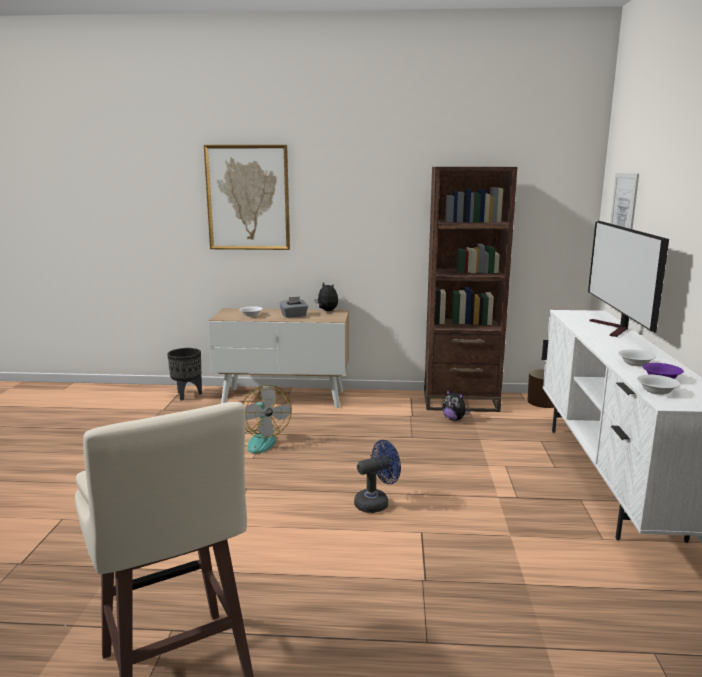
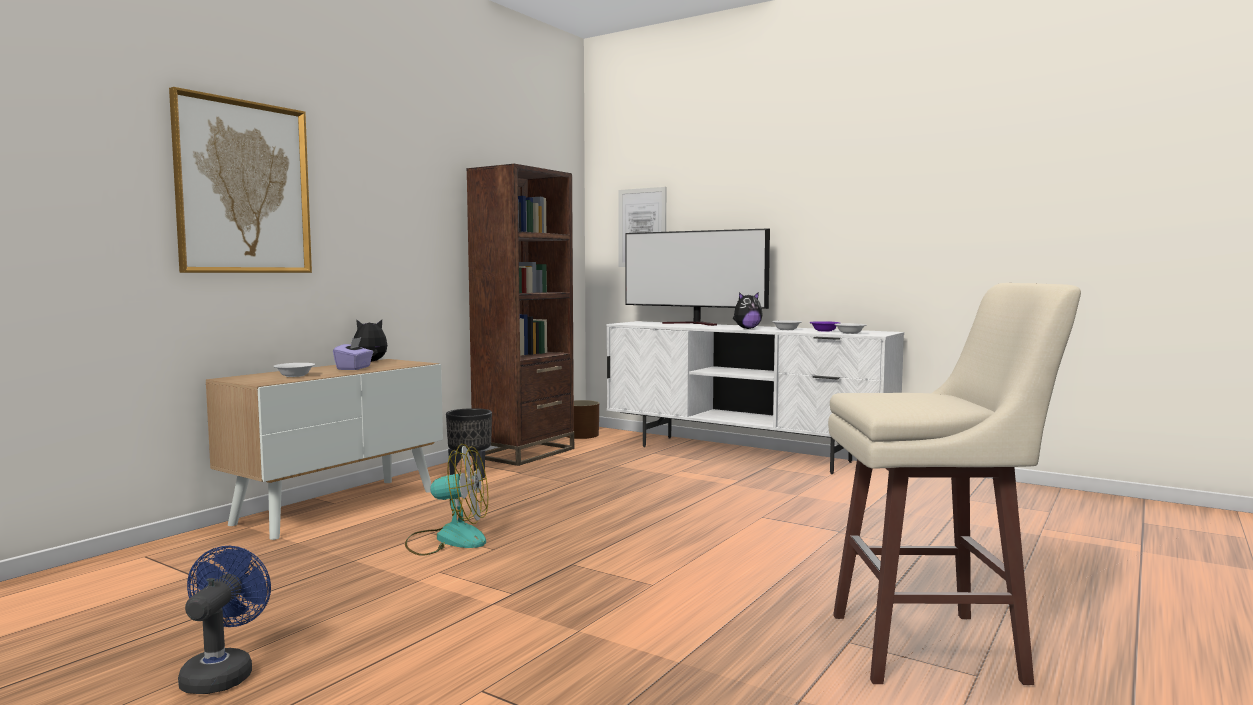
camera: 60 degrees left, 10 degrees down
(187, 395) = (175, 553): black planter -> black planter (470, 475)
(294, 315) = (354, 368): grey tissue box -> purple tissue box
(376, 503) = (688, 520): blue fan -> blue fan (222, 673)
(454, 419) = (559, 463): plush toy -> plush toy (747, 328)

